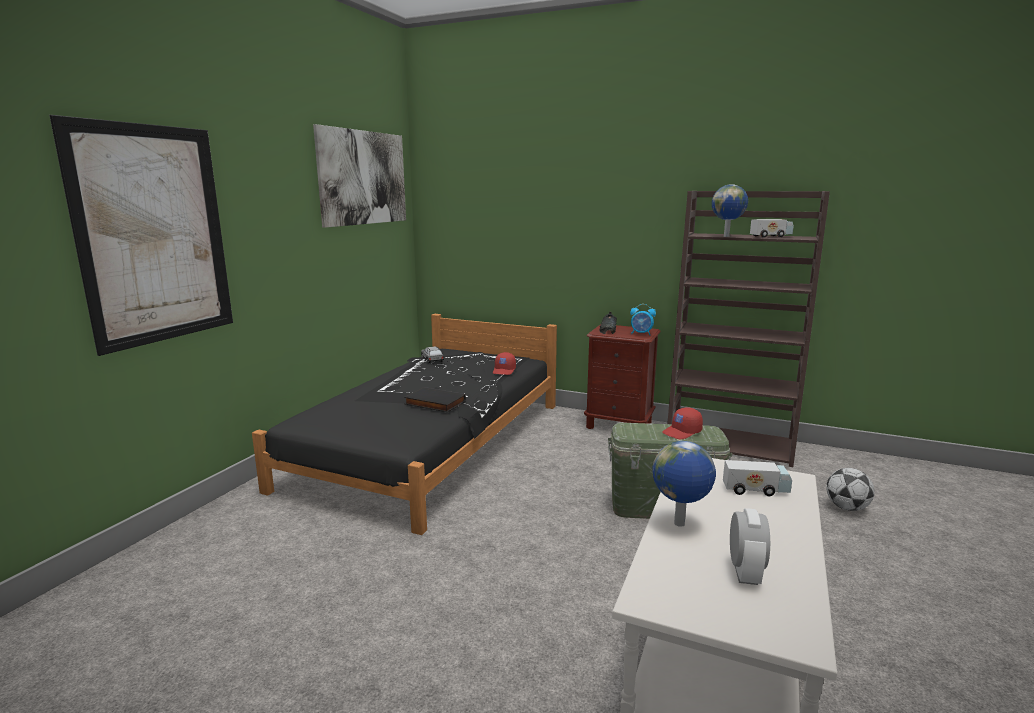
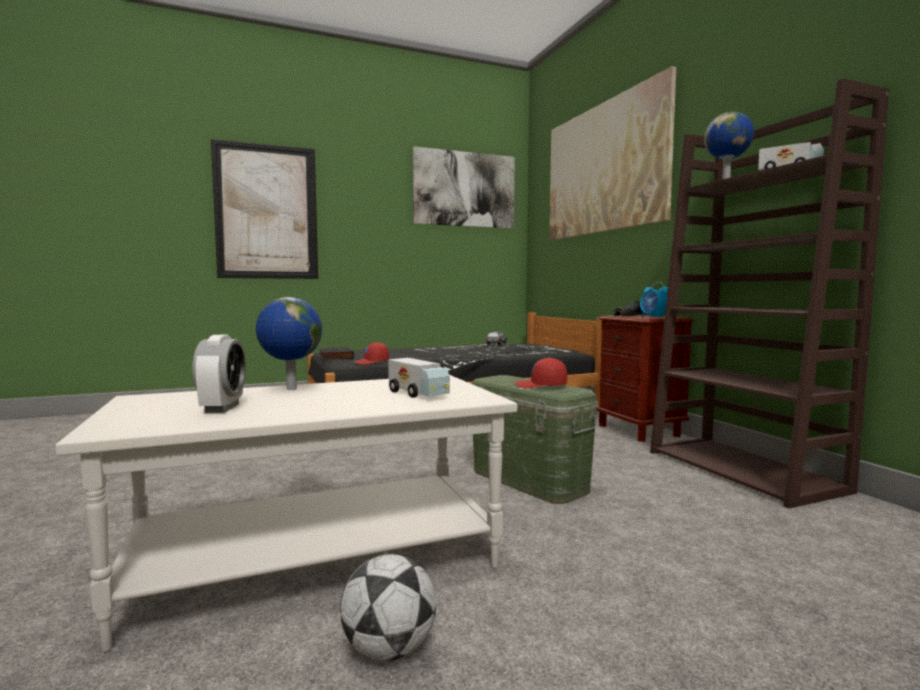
camera: 45 degrees right, 10 degrees down
(434, 403) = (422, 355): black book -> black book (334, 356)
(504, 371) = (530, 352): red cap -> red cap (371, 362)
(544, 179) = (603, 168): none -> picture
(745, 572) = (222, 408): alarm clock -> alarm clock turned 60 degrees counterclockwise
(847, 508) = (775, 559): football -> football (389, 650)

